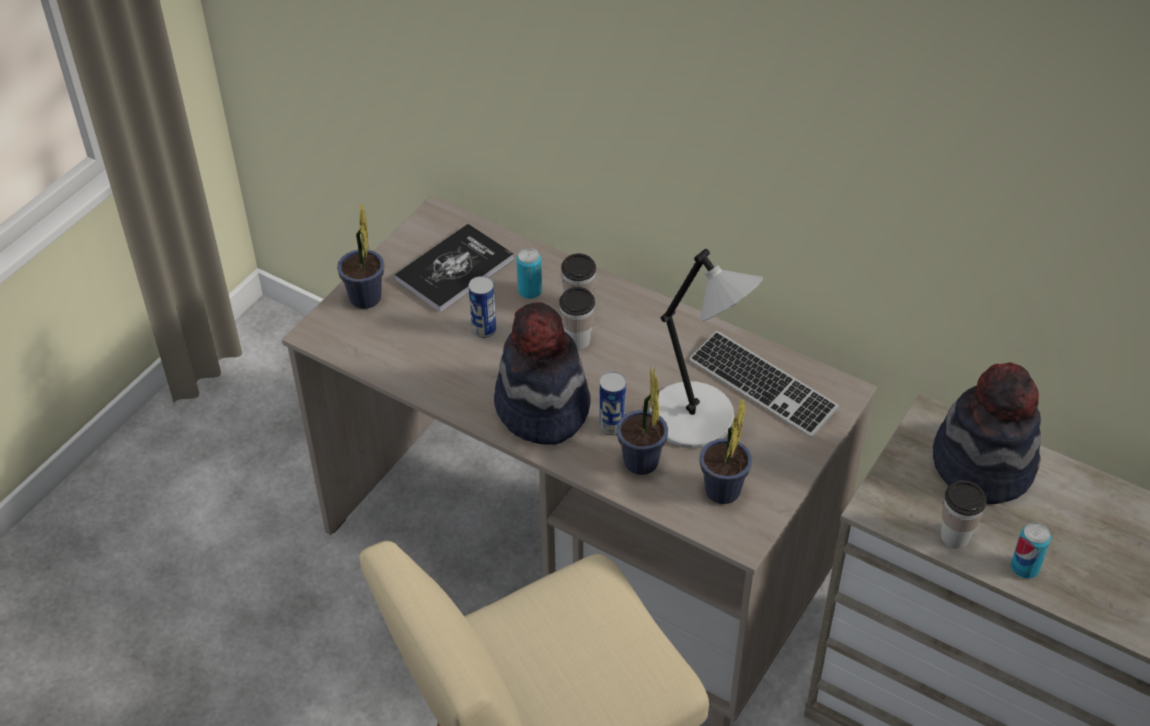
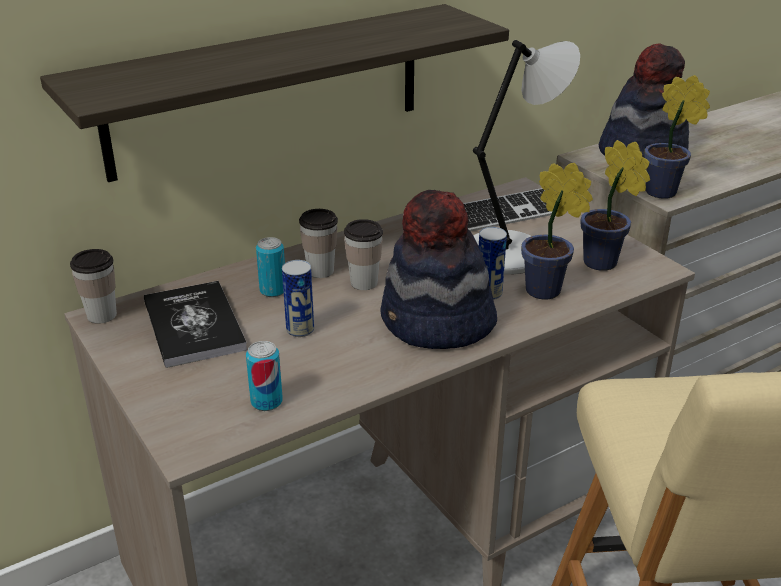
camera: 65 degrees left, 15 degrees down
(365, 301) = (176, 397): potted plant -> potted plant (665, 193)
(612, 142) = (268, 90): none -> shelf
(955, 537) = (708, 179): cup -> cup (102, 315)
(1024, 568) = (747, 165): can -> can (266, 402)

